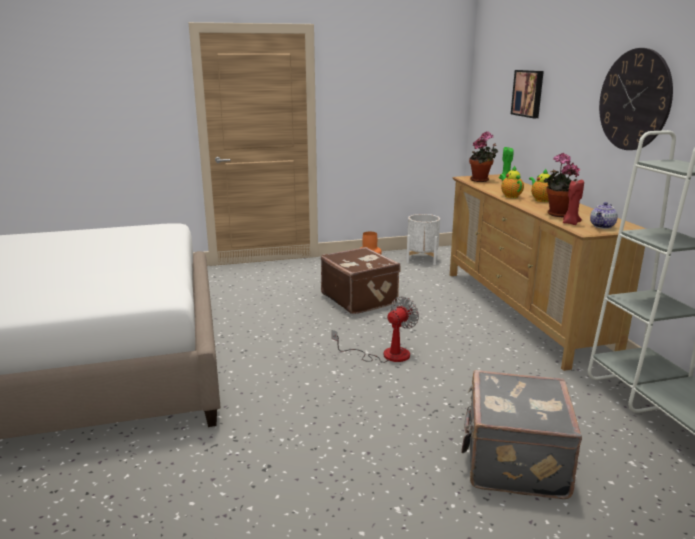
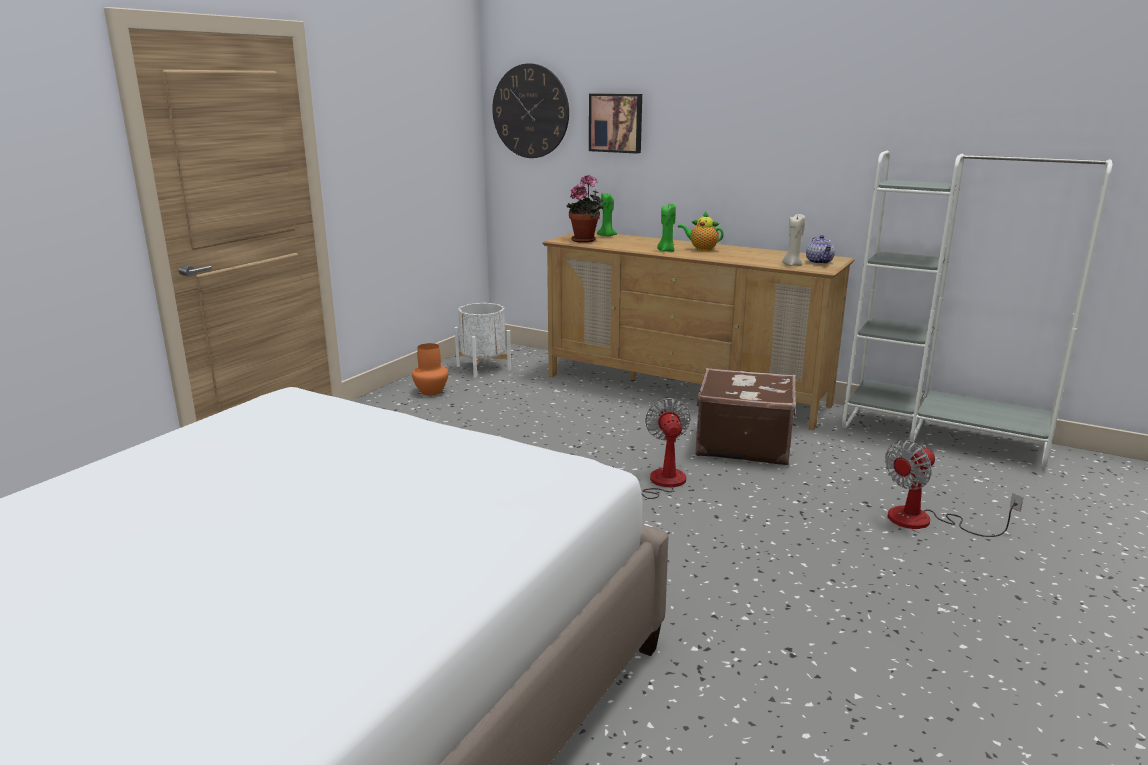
camera: 45 degrees left, 0 degrees up
(360, 299) = (507, 436): brown suitcase -> brown suitcase (742, 444)
(510, 196) = (666, 251): teapot -> green candle
(513, 461) = (925, 521): grey suitcase -> fan
(557, 214) = (758, 260): potted plant -> none
(570, 223) = (792, 265): red candle -> beige candle
(634, 100) = (805, 122): wall clock -> wall clock (530, 111)

